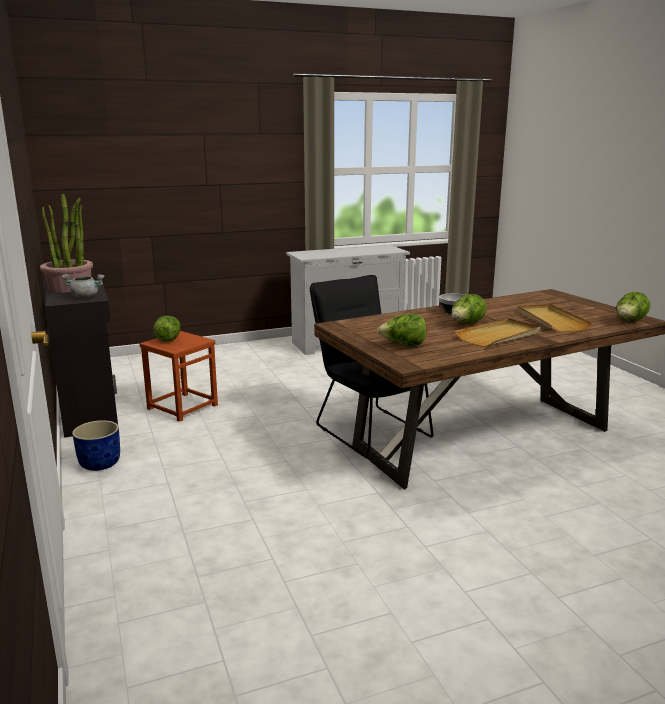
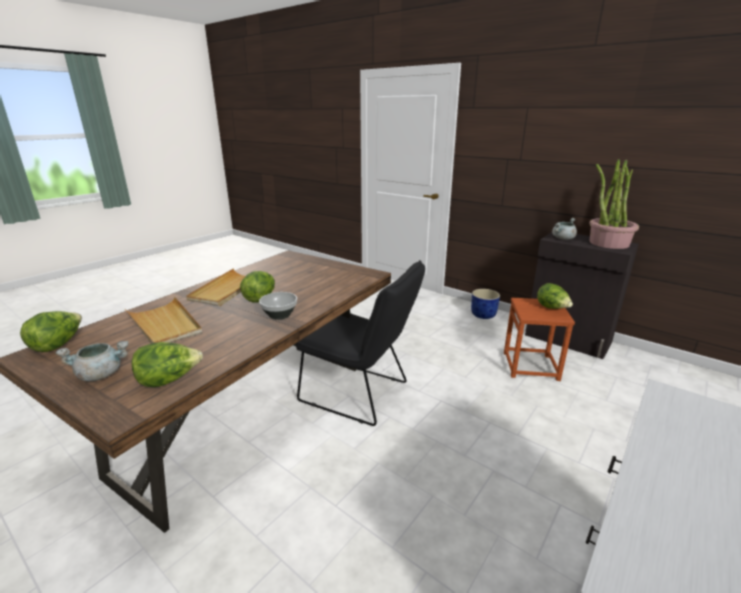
camera: 150 degrees right, 5 degrees up
(403, 345) = (301, 266): lettuce -> lettuce (169, 380)
(577, 305) = (102, 374): none -> grey cooking pot

